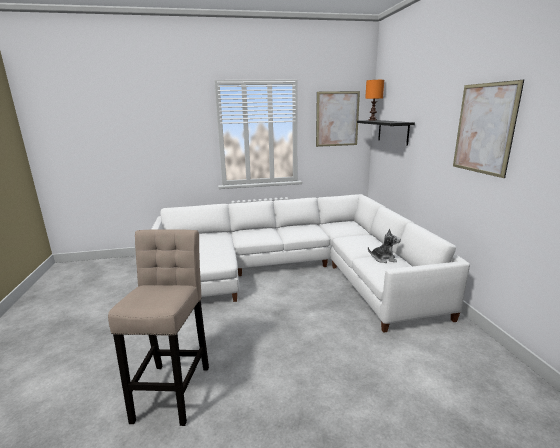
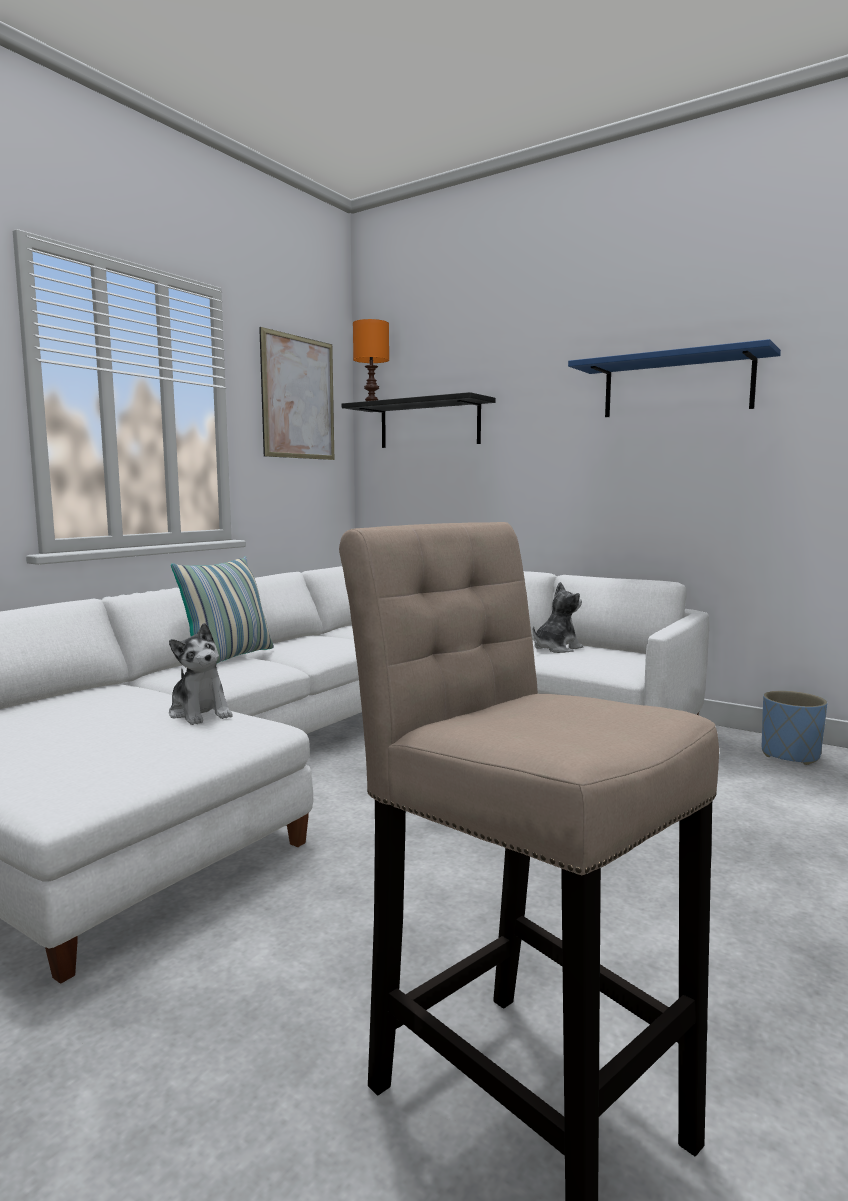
camera: 45 degrees left, 10 degrees down
(220, 251) = (200, 713): none -> plush toy
(266, 230) = (229, 658): none -> pillow
(481, 356) = (790, 755): none -> blue planter
(484, 129) = (677, 386): picture -> blue shelf

